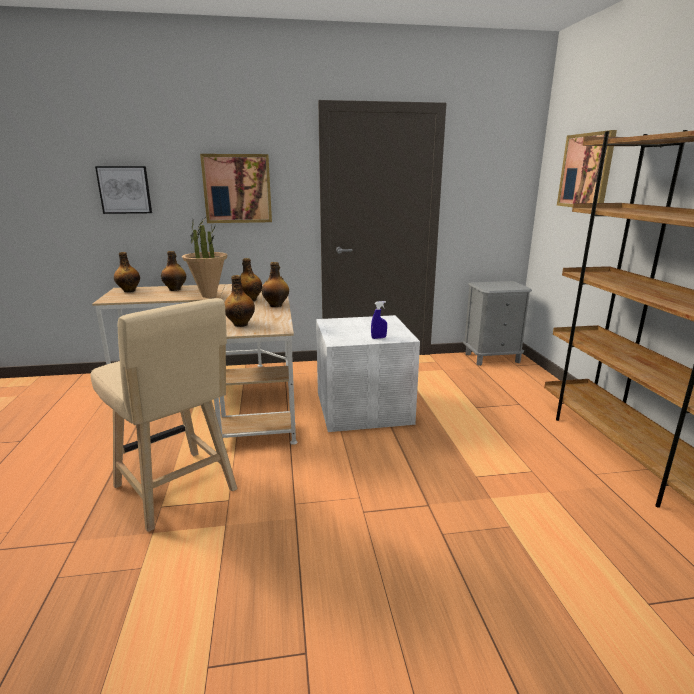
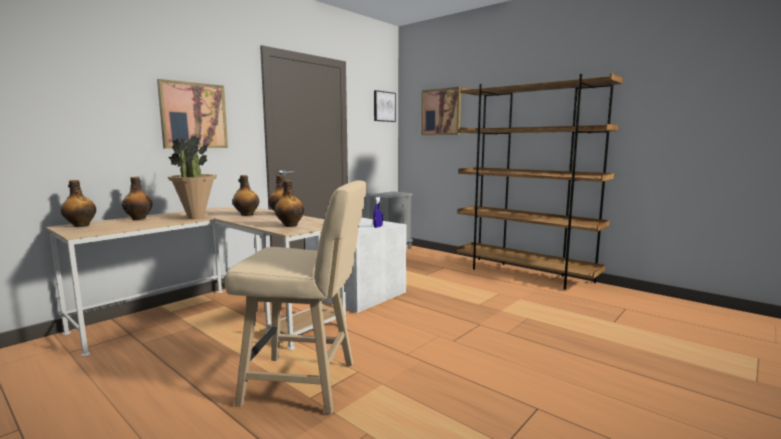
camera: 40 degrees left, 10 degrees down
(124, 190) = (65, 110): picture -> picture (384, 106)

